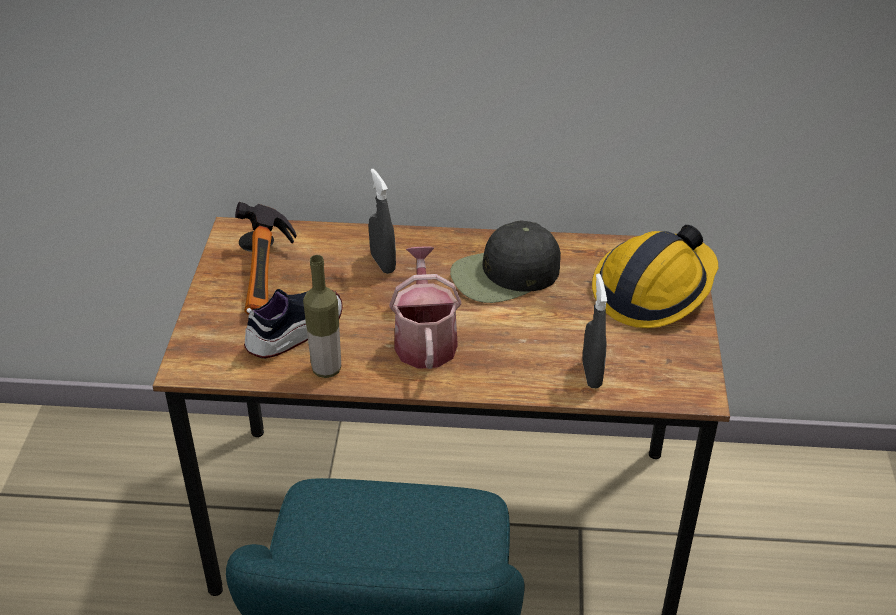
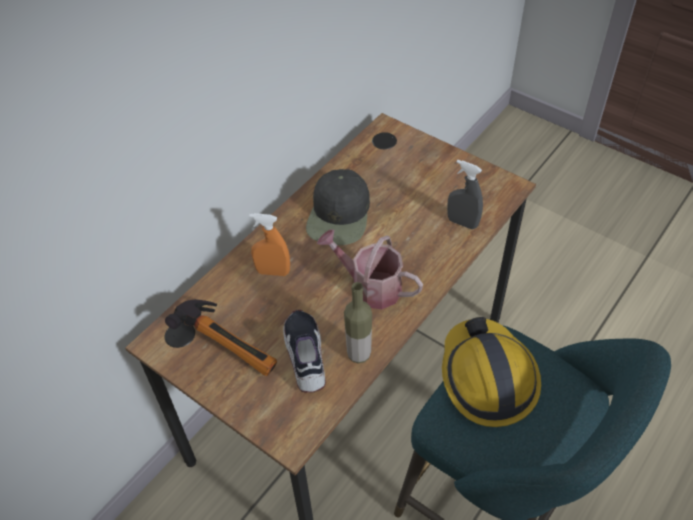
camera: 55 degrees left, 10 degrees up
(383, 263) = (273, 272): grey spray bottle -> orange spray bottle
(654, 289) = (410, 157): hard hat -> hard hat (486, 378)

